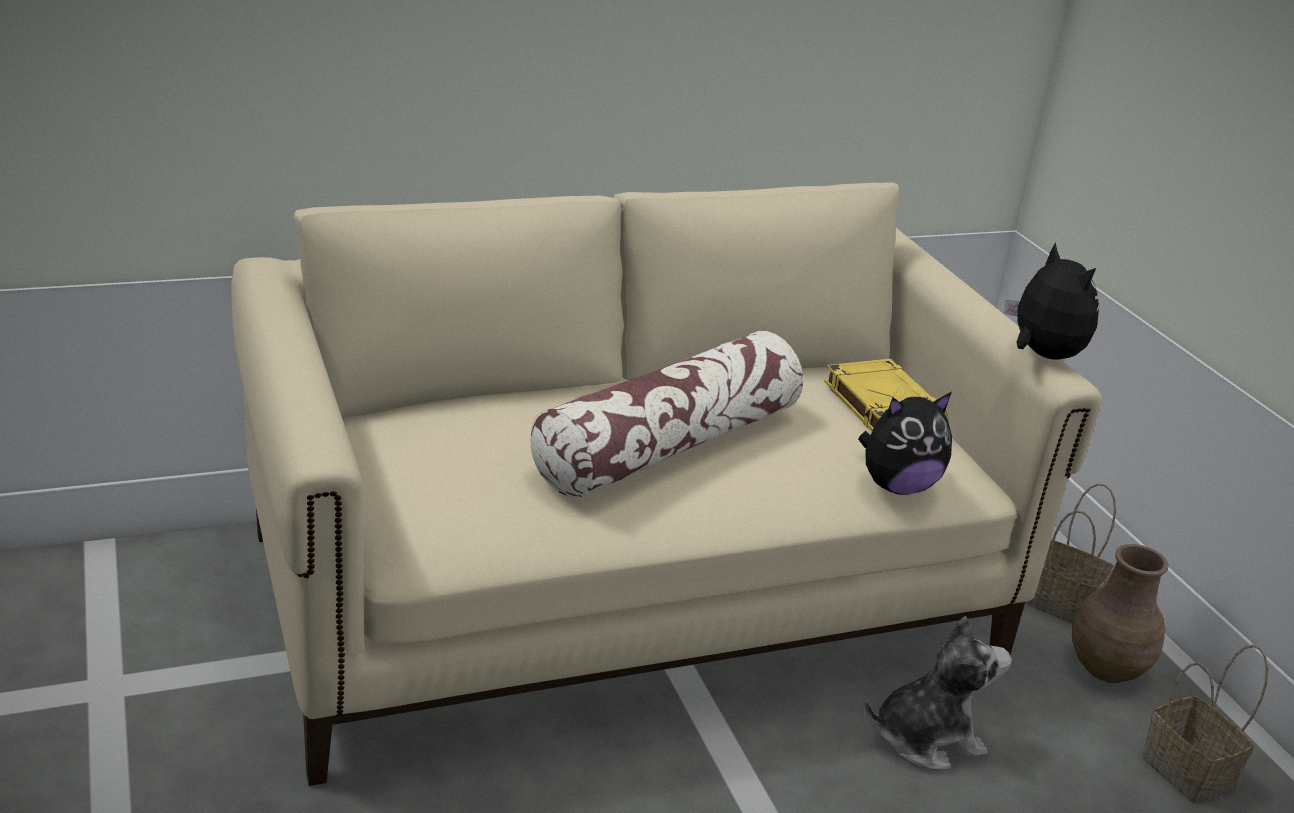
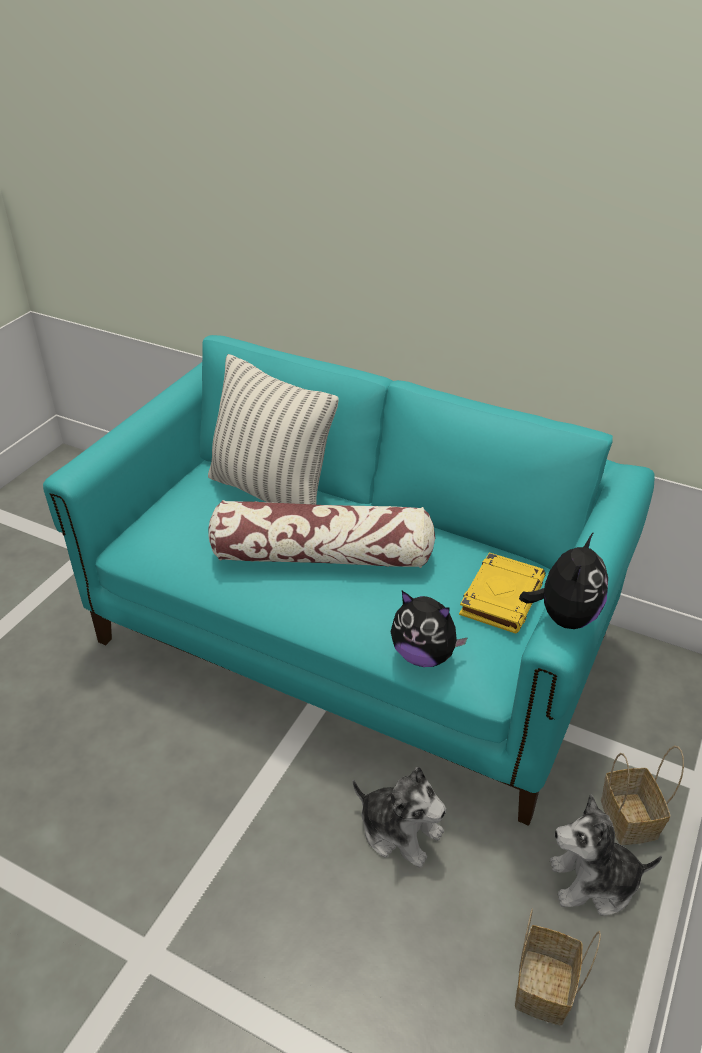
camera: 50 degrees right, 10 degrees up
(504, 412) = (271, 493): none -> pillow
(627, 599) = (351, 641): beige sofa -> turquoise sofa
(1107, 668) = (594, 882): brown vase -> plush toy

